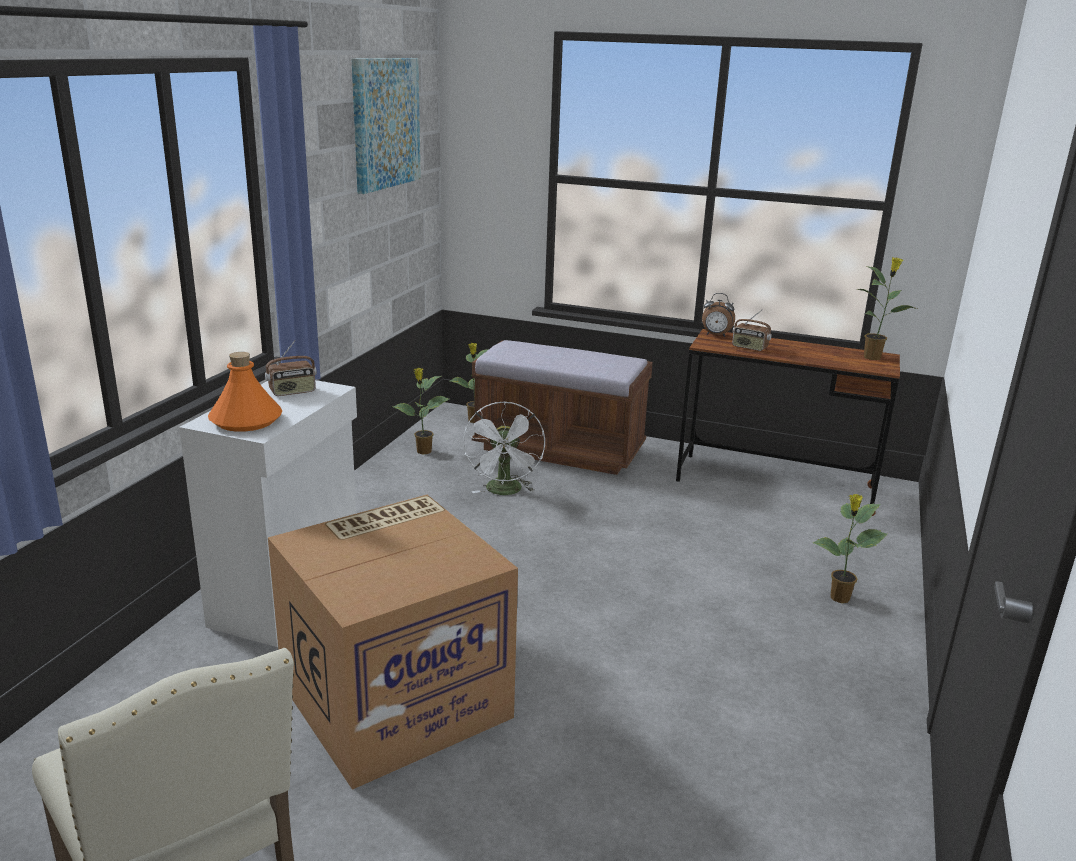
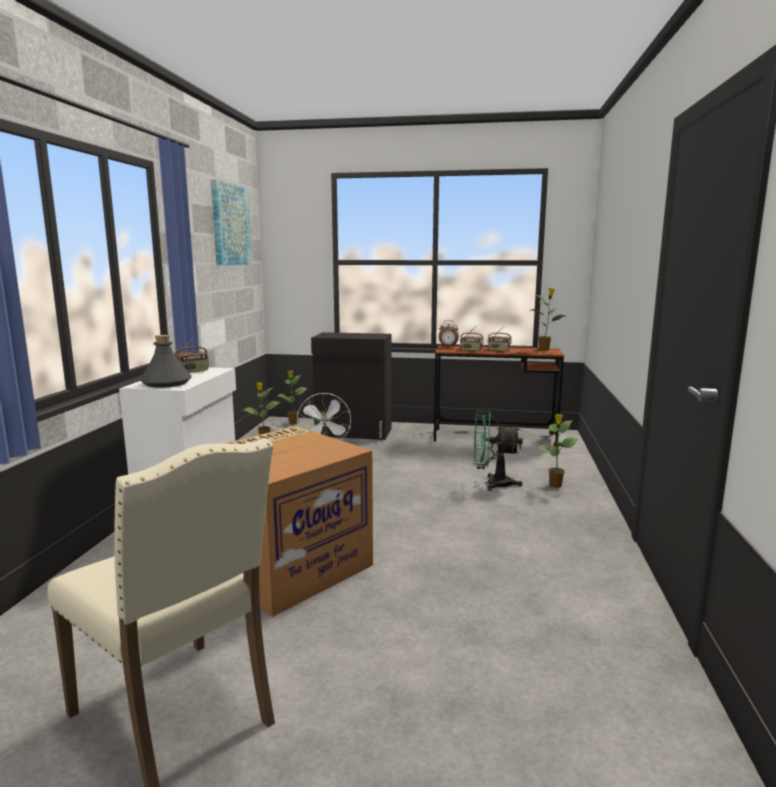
camera: 10 degrees left, 10 degrees down
(246, 420) = (166, 383): orange bottle -> grey bottle
(559, 450) = (354, 432): brown bench -> black cabinet
(740, 581) = (492, 483): none -> green fan
(795, 352) = (499, 350): none -> radio

